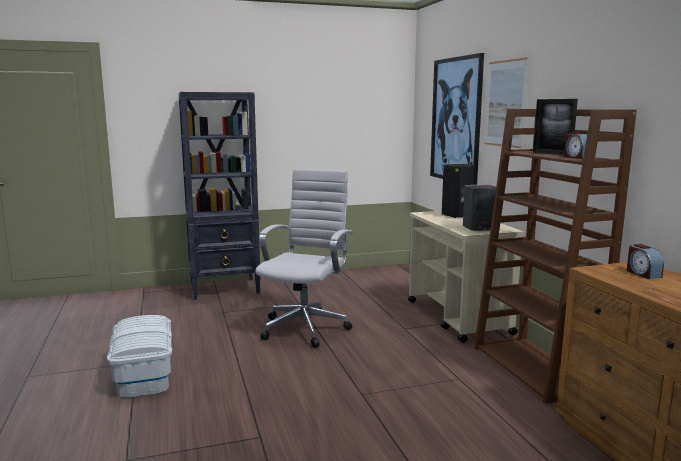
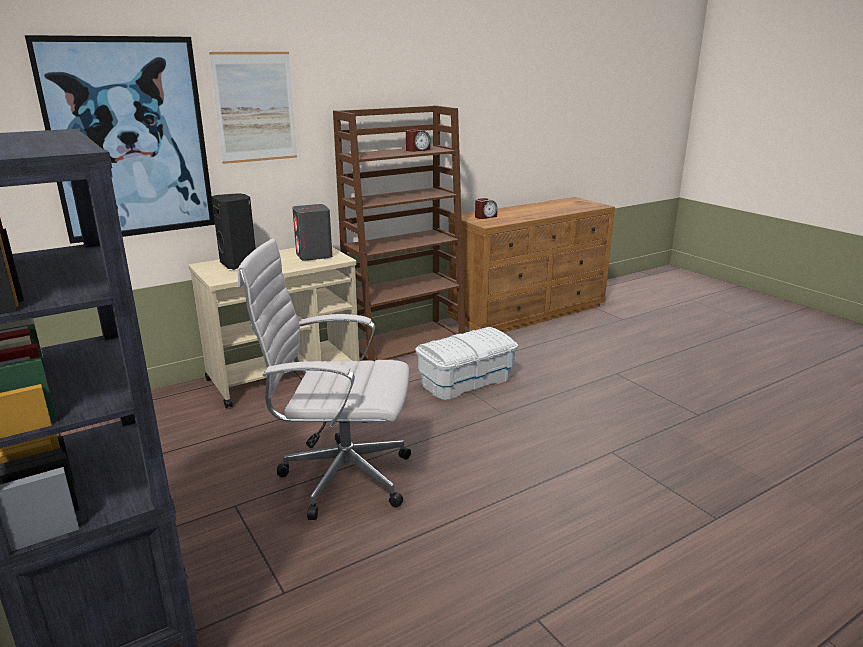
camera: 105 degrees left, 10 degrees up
(144, 374) = (564, 590): white storage box -> white storage box (466, 381)
(552, 154) = (384, 152): picture frame -> none

